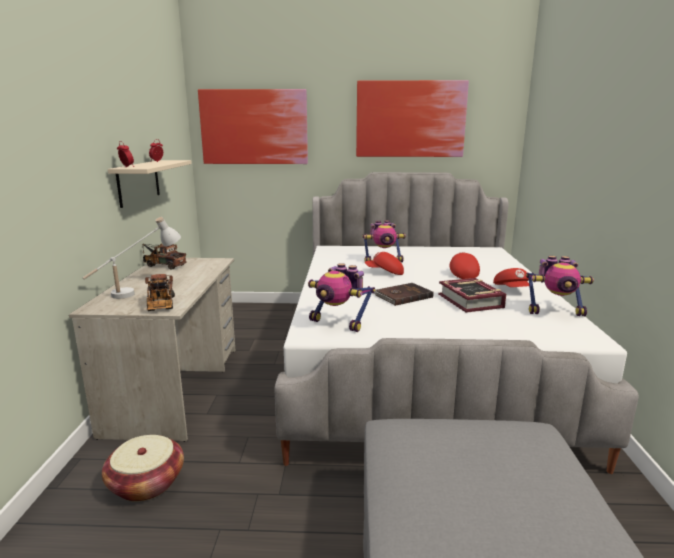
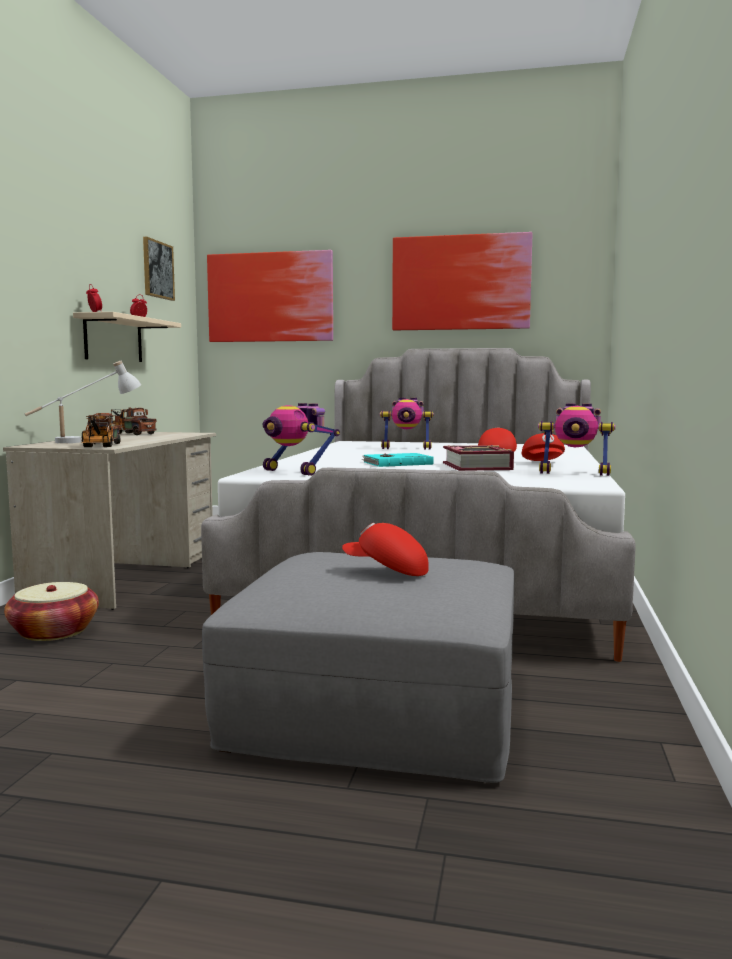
camera: 10 degrees right, 10 degrees down
(163, 109) = (157, 270): none -> picture
(385, 273) = (397, 453): red cap -> red cap (386, 571)
(402, 296) = (396, 463): brown book -> turquoise book

